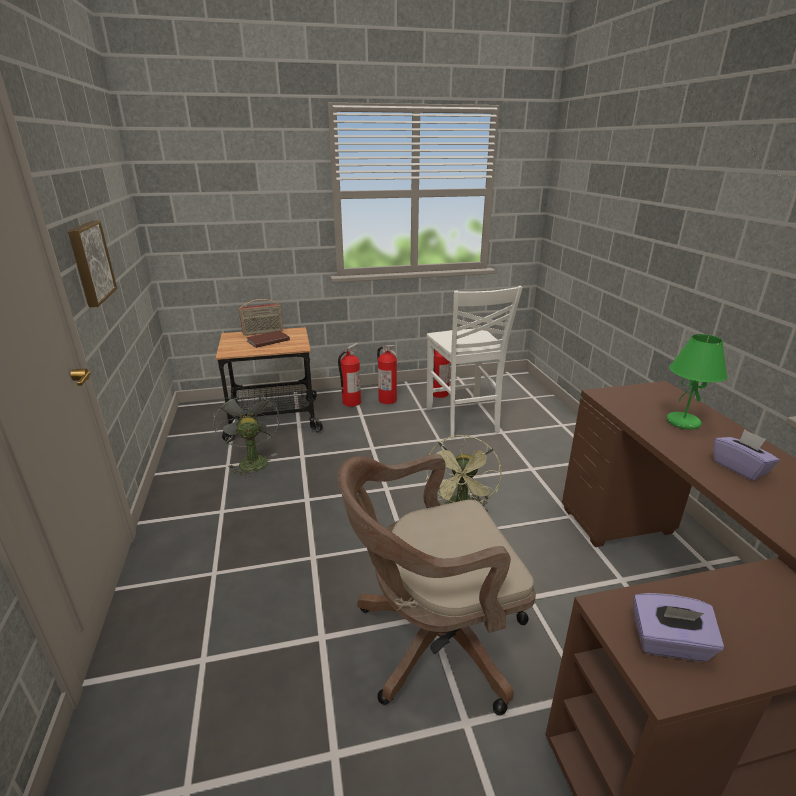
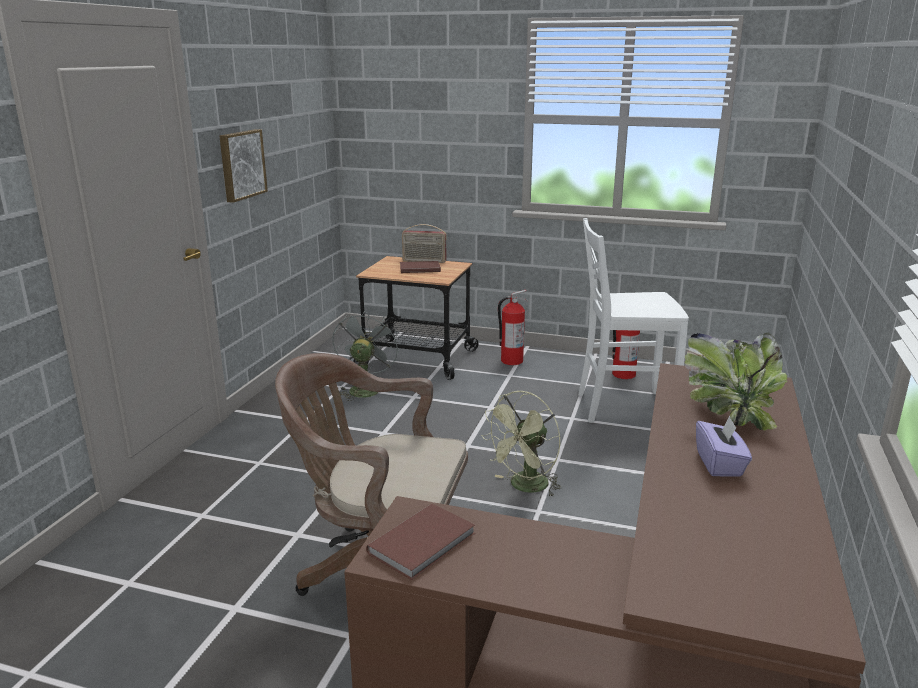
camera: 30 degrees right, 5 degrees down
(387, 400) = (554, 367): fire extinguisher -> none
(463, 421) = (622, 407): white chair -> white chair turned 75 degrees clockwise
(669, 644) = (424, 543): purple tissue box -> brown book
(682, 422) = (729, 415): green table lamp -> potted plant

